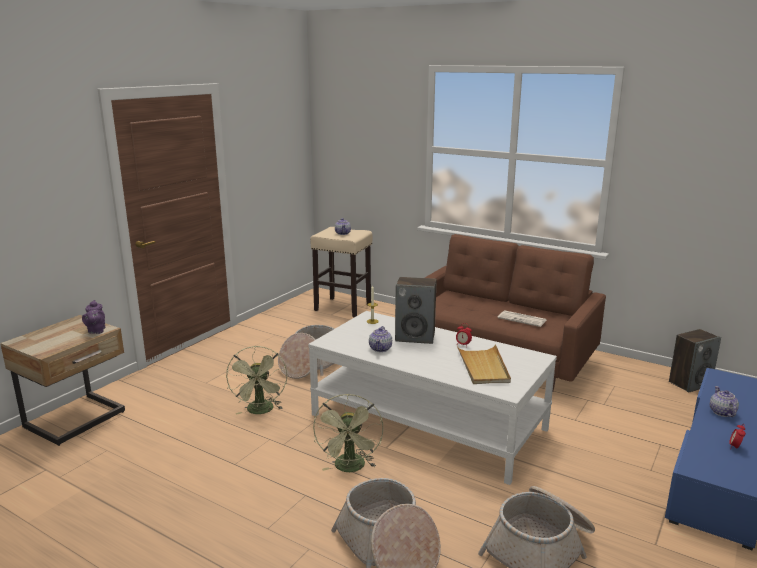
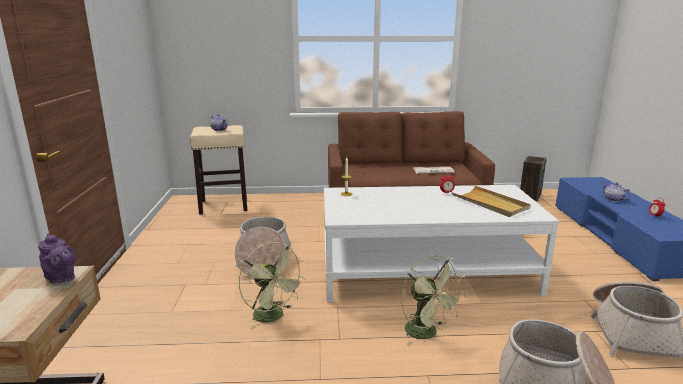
camera: 35 degrees left, 0 degrees up
(380, 348) = (394, 212): teapot -> none
(415, 337) = (402, 196): speaker -> none

